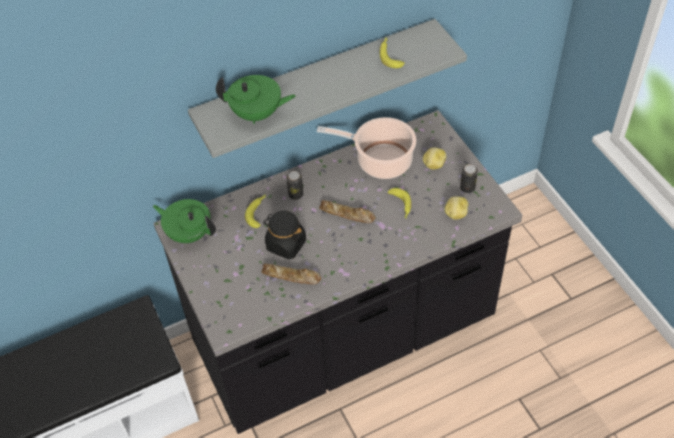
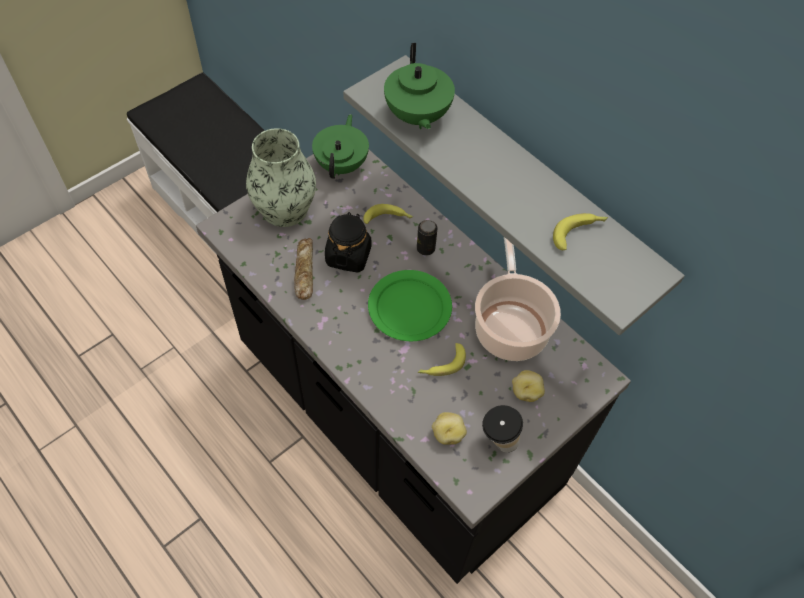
camera: 70 degrees right, 5 degrees up
(221, 281) = (284, 209): none -> vase
(347, 215) = (410, 308): bread -> green plate
(467, 188) = (498, 441): can -> cup

